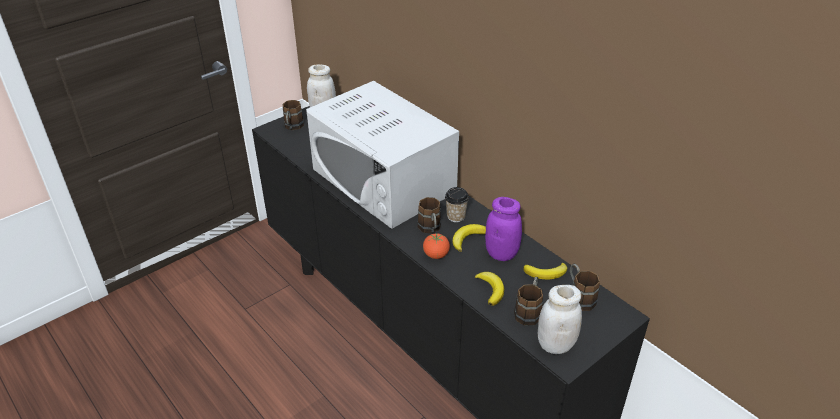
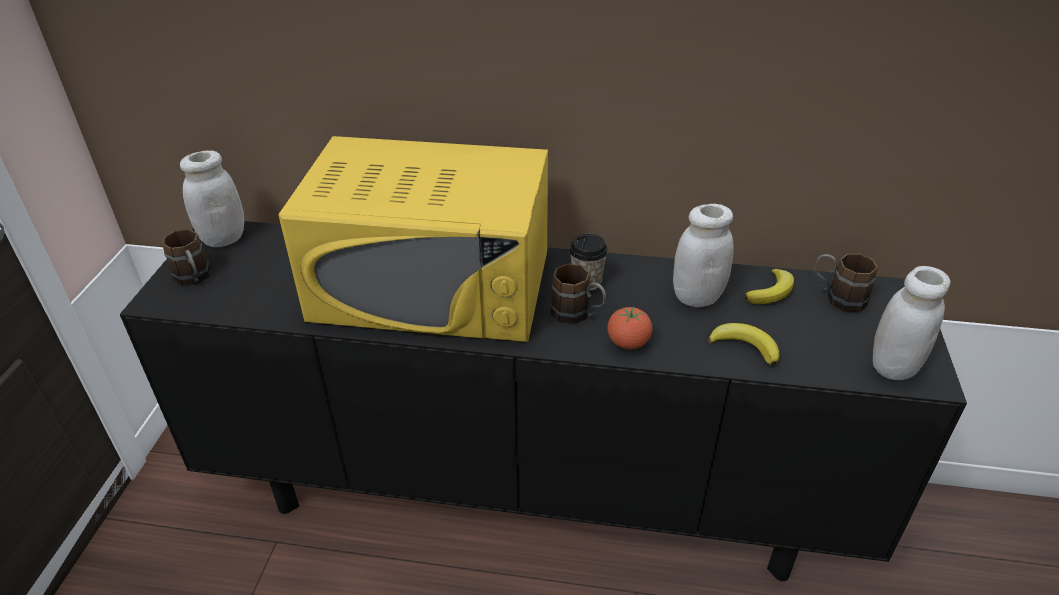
camera: 40 degrees left, 0 degrees up
(383, 180) = (432, 285): white microwave -> yellow microwave
(467, 238) = (636, 300): banana -> none
(501, 254) = (697, 297): purple jar -> white jar
(529, 311) = (816, 345): brown mug -> none

